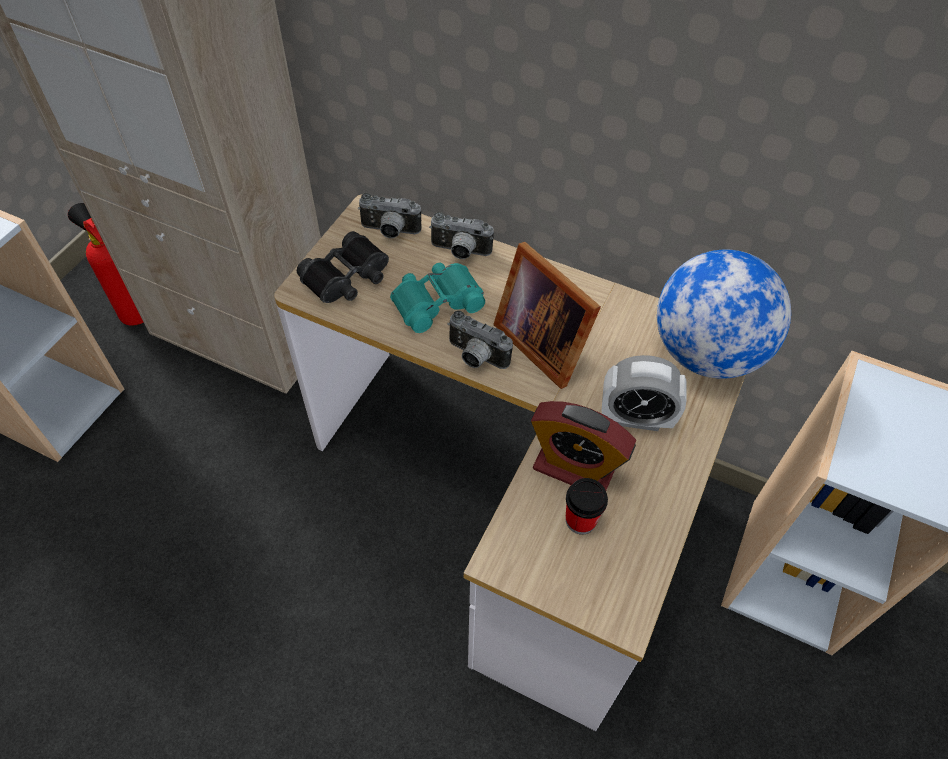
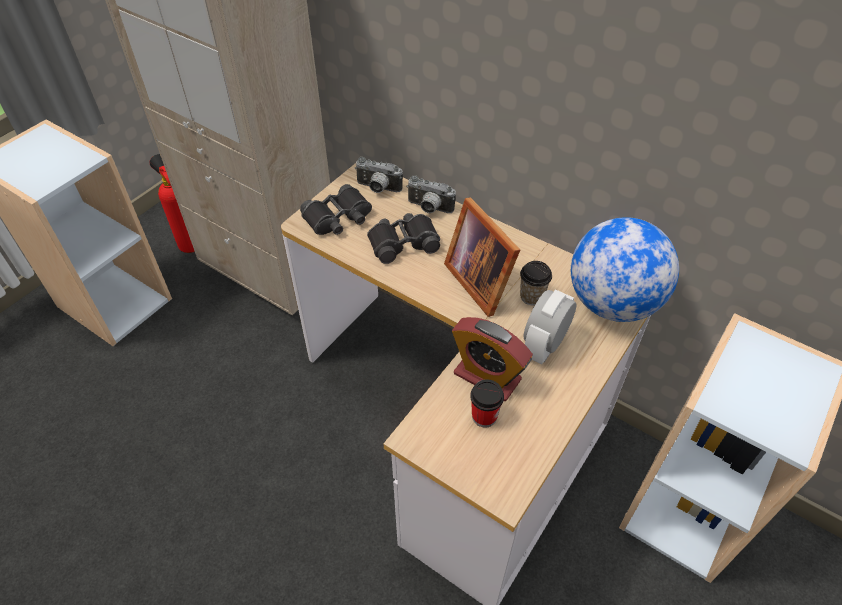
camera: 10 degrees right, 5 degrees down
(436, 302) = (403, 243): turquoise binoculars -> black binoculars
(475, 357) = (425, 286): camera -> none
(608, 356) = (531, 297): none -> cup
(635, 418) = (544, 346): alarm clock -> alarm clock turned 105 degrees clockwise

